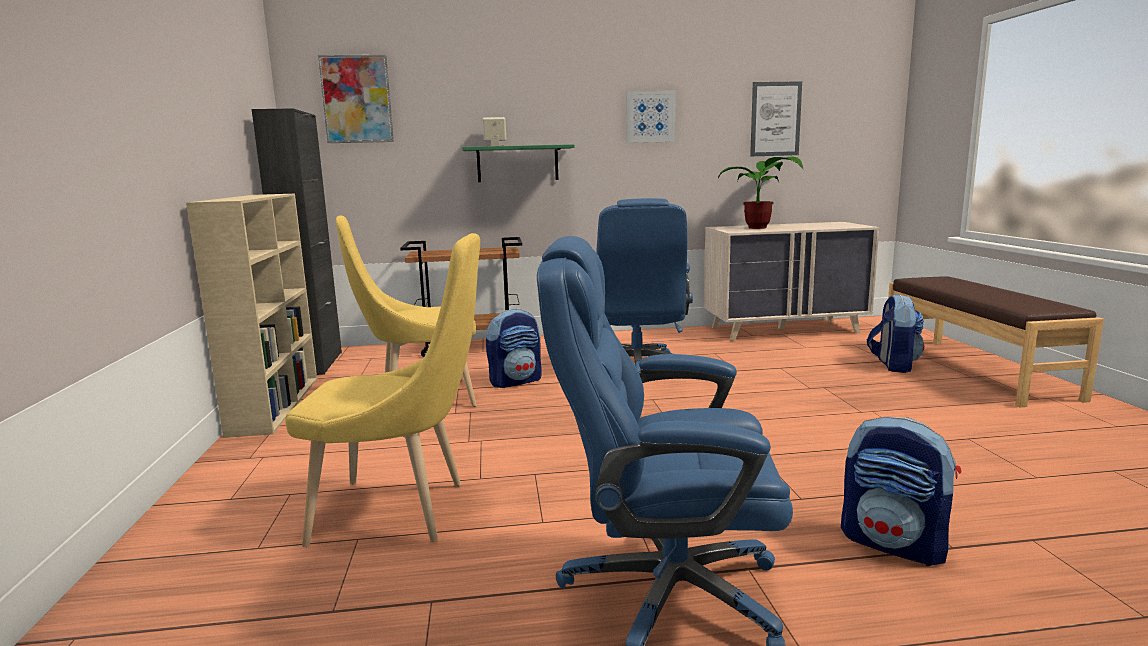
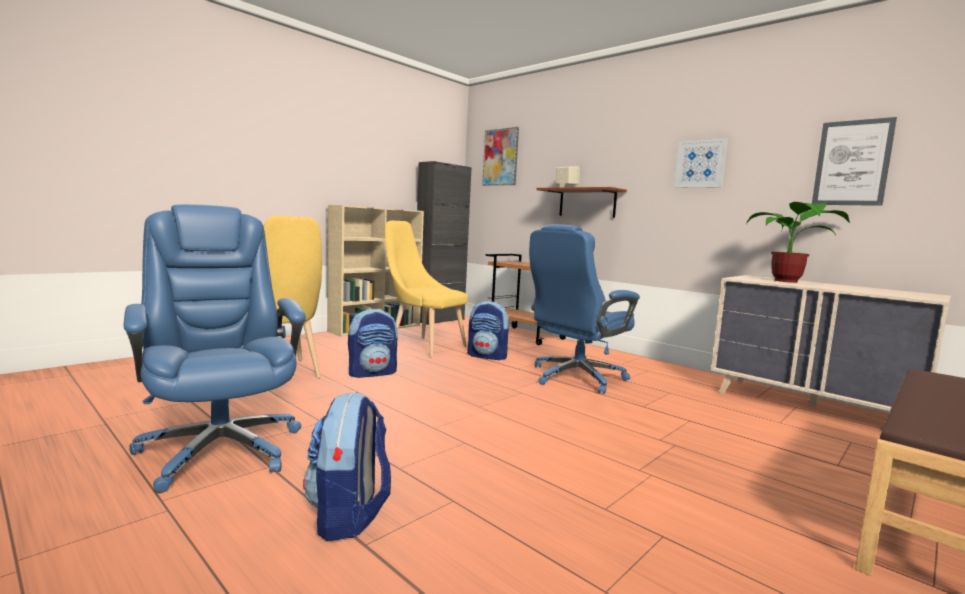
camera: 50 degrees right, 5 degrees down
(517, 164) = (587, 203): green shelf -> brown shelf
(893, 365) = (830, 471): backpack -> backpack (372, 373)

